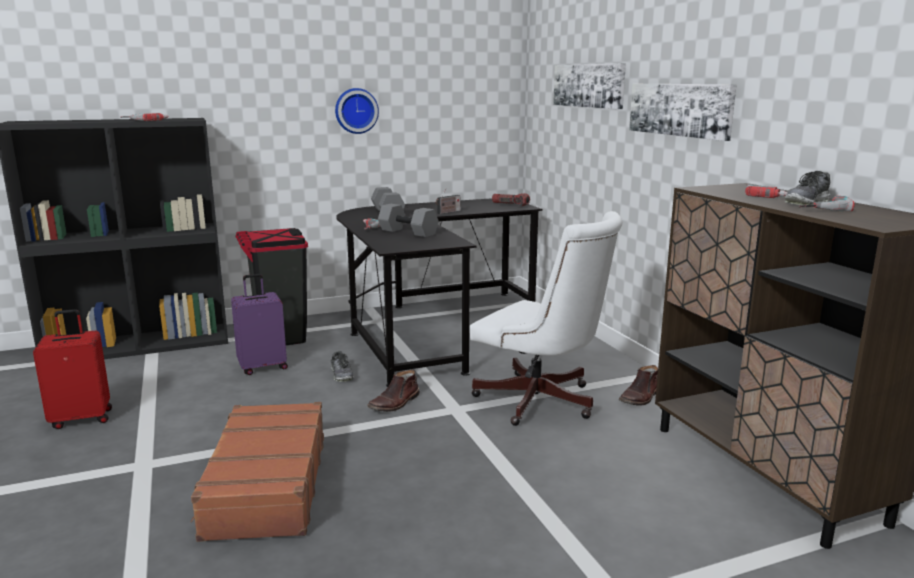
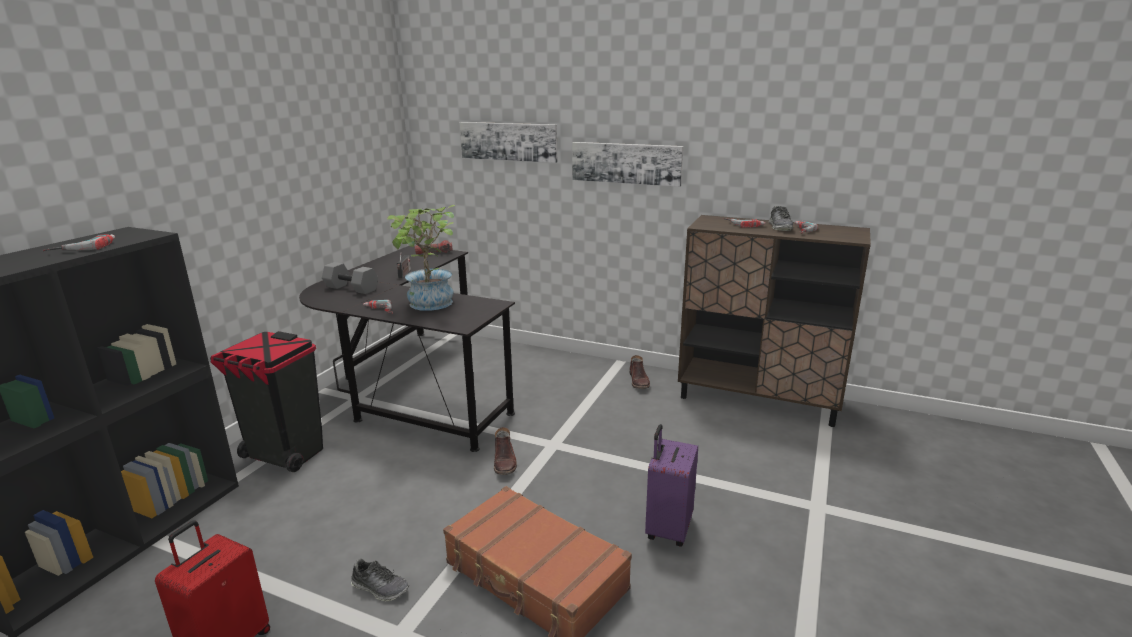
camera: 45 degrees left, 5 degrees up
(262, 367) = (328, 489): purple suitcase -> purple suitcase (667, 529)
(342, 375) = (418, 460): shoe -> shoe (380, 588)
(356, 111) = (282, 186): wall clock -> none
(407, 232) = (429, 305): grey dumbbell -> potted plant
(542, 402) = (595, 412): white office chair -> none

